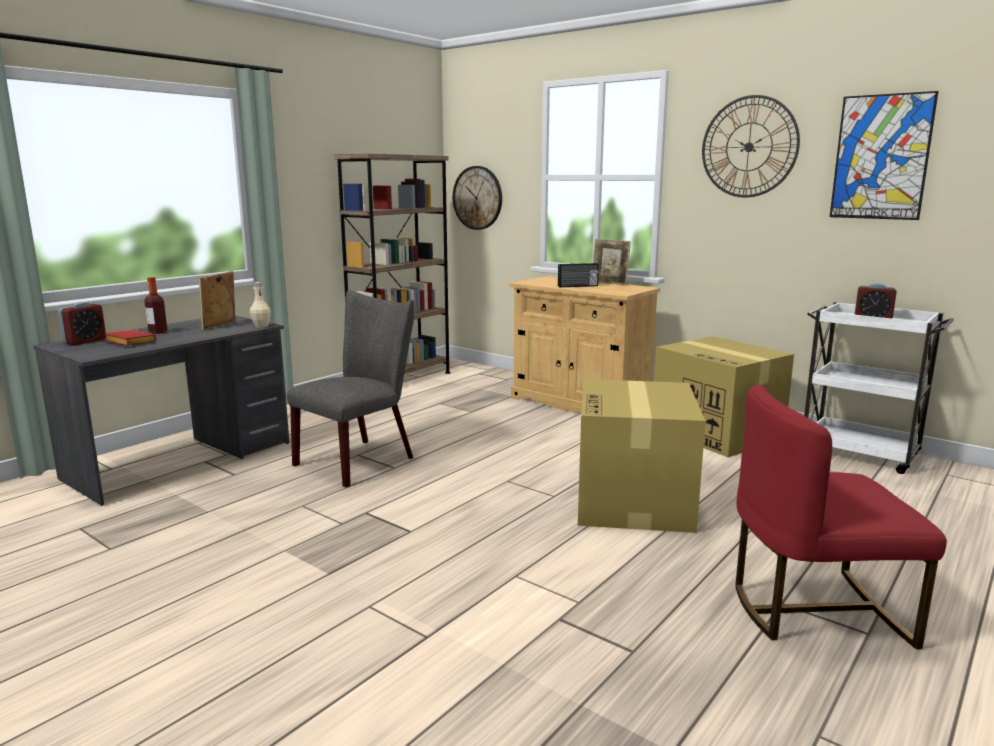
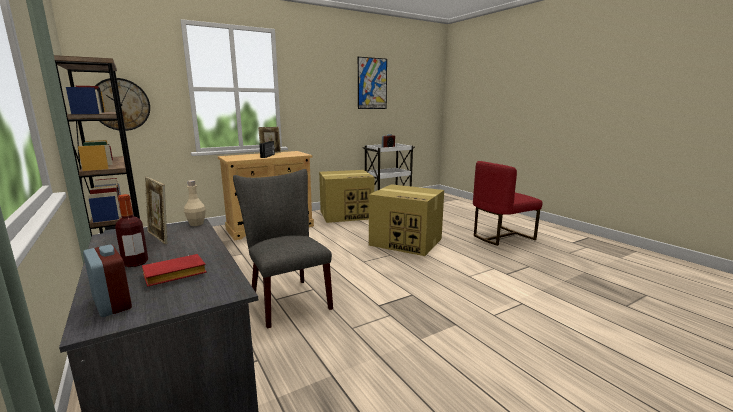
camera: 70 degrees left, 0 degrees up
(749, 147) = (322, 76): wall clock -> none
(815, 609) = (501, 236): red chair -> red chair turned 45 degrees clockwise

